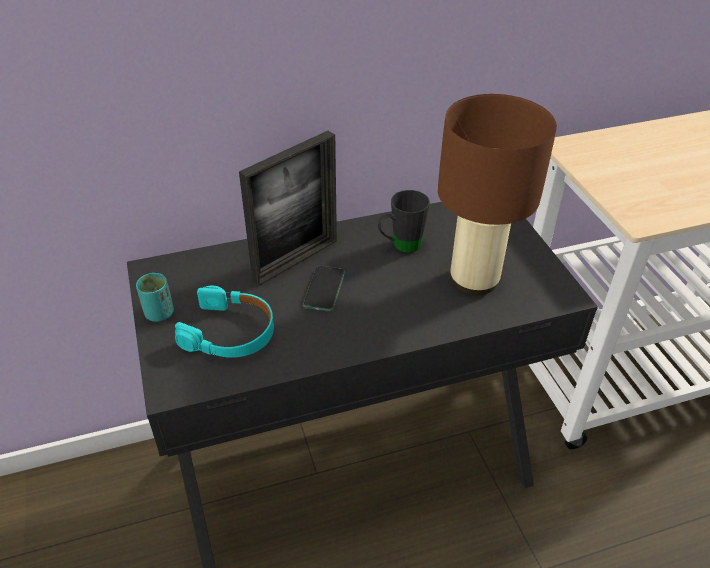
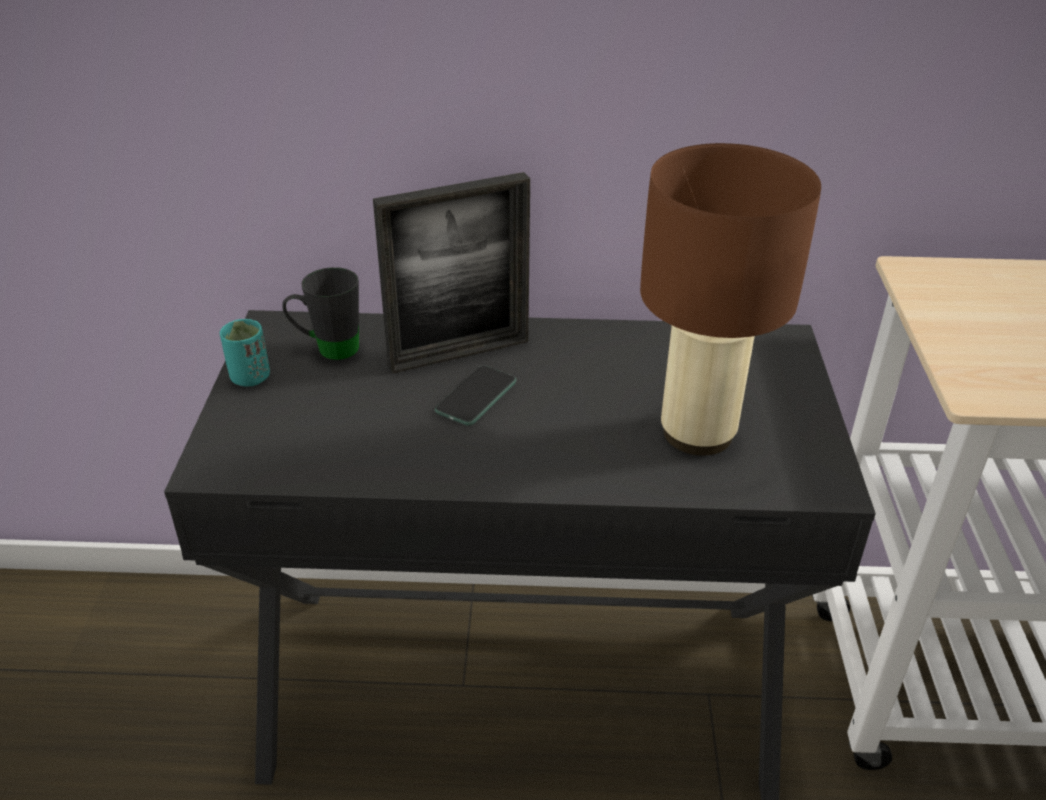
camera: 20 degrees right, 5 degrees down
(230, 332) = (323, 420): turquoise headphones -> none
(400, 246) = (614, 366): black mug -> black mug (327, 349)

